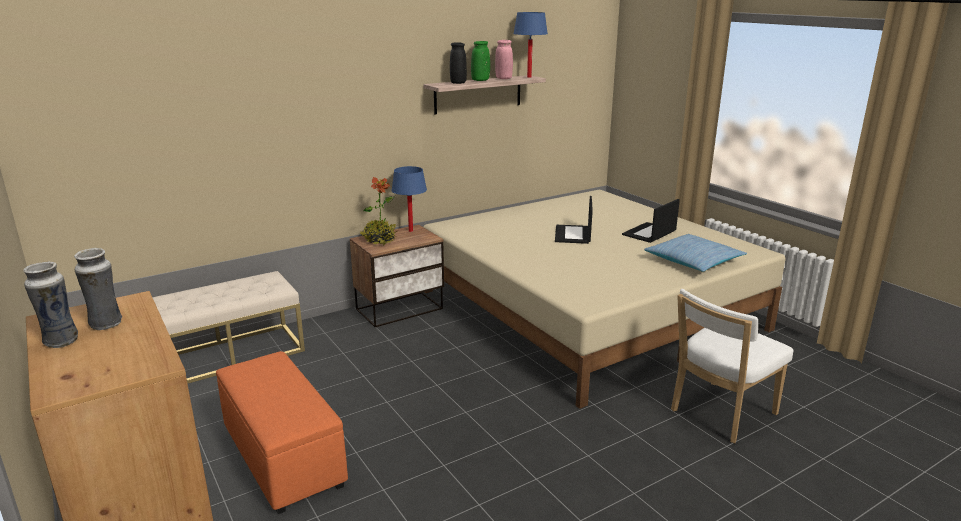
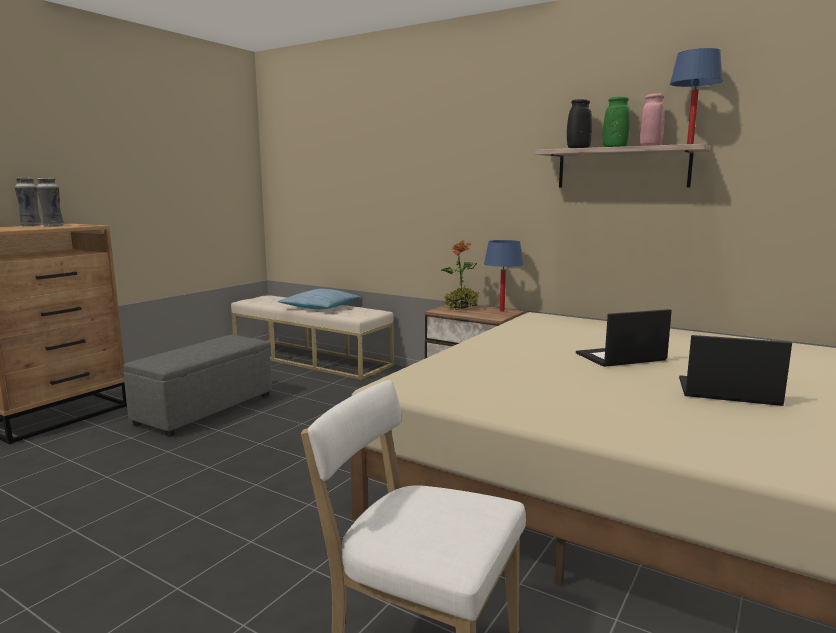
camera: 65 degrees right, 10 degrees down
(284, 457) = (204, 410): orange ottoman -> grey ottoman
(693, 261) = (661, 429): pillow -> pillow (320, 307)

